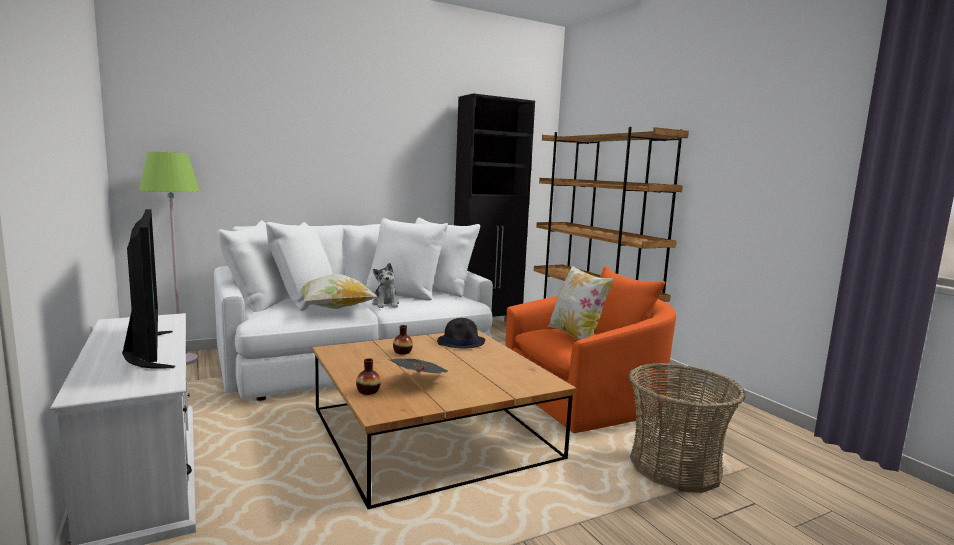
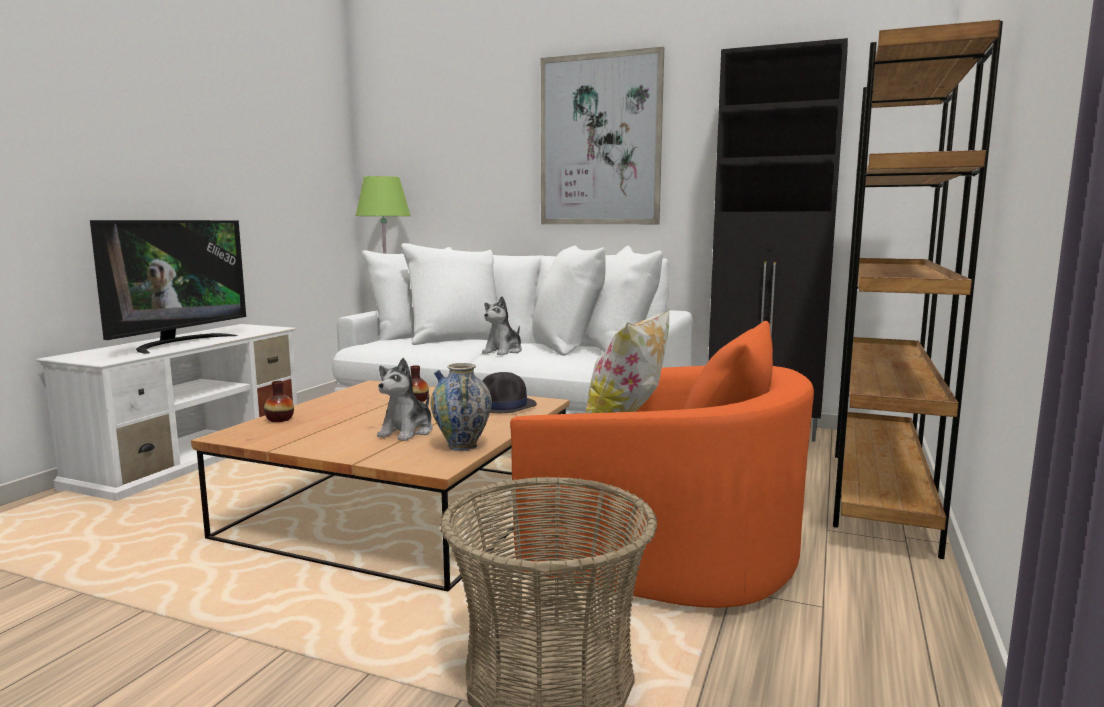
camera: 50 degrees right, 0 degrees up
(335, 308) = (443, 347): pillow -> none
(371, 138) = (600, 140): none -> picture
(419, 382) = (336, 425): newspaper -> none
(472, 372) = (407, 432): none -> plush toy
(524, 370) = (462, 446): none -> vase

